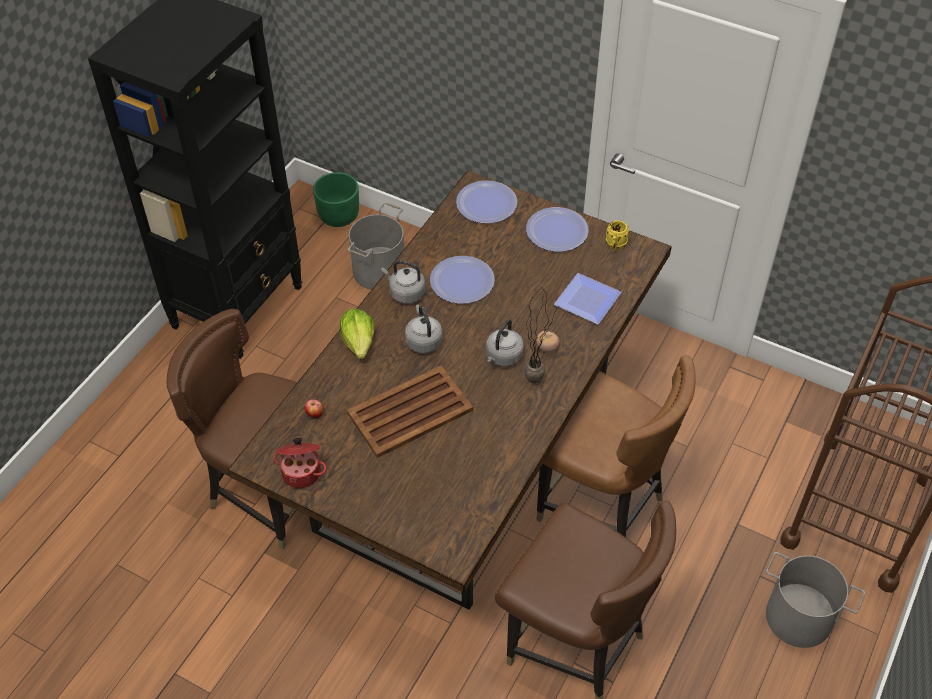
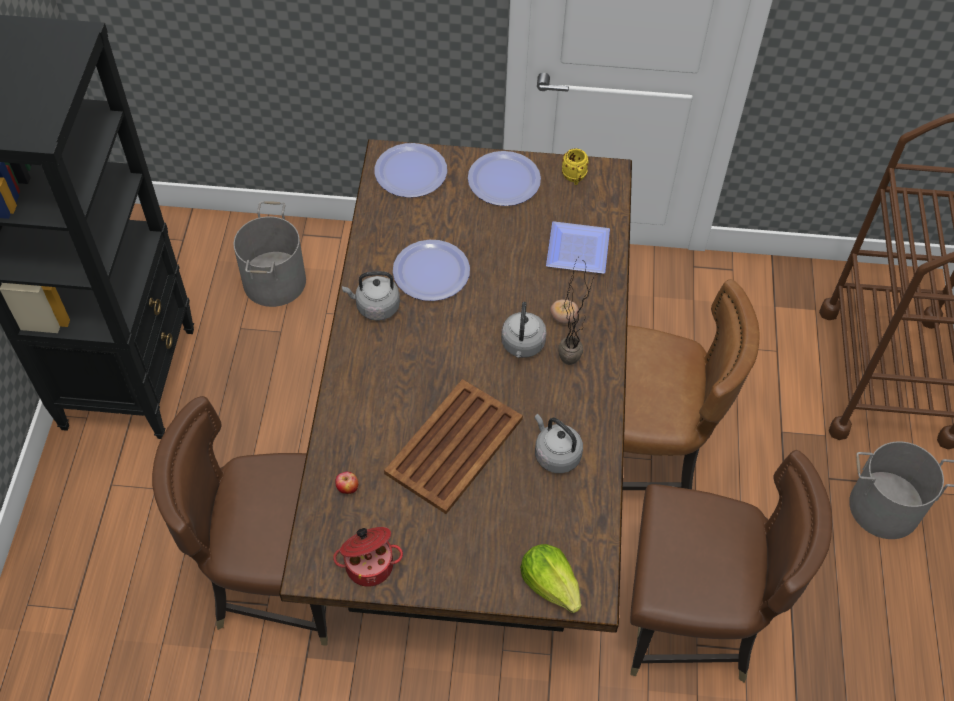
camera: 25 degrees left, 5 degrees up
(339, 215) = (196, 231): green planter -> none
(359, 342) = (353, 383): lettuce -> lettuce (551, 584)
(423, 340) = (425, 356): grey kettle -> grey kettle (555, 454)

